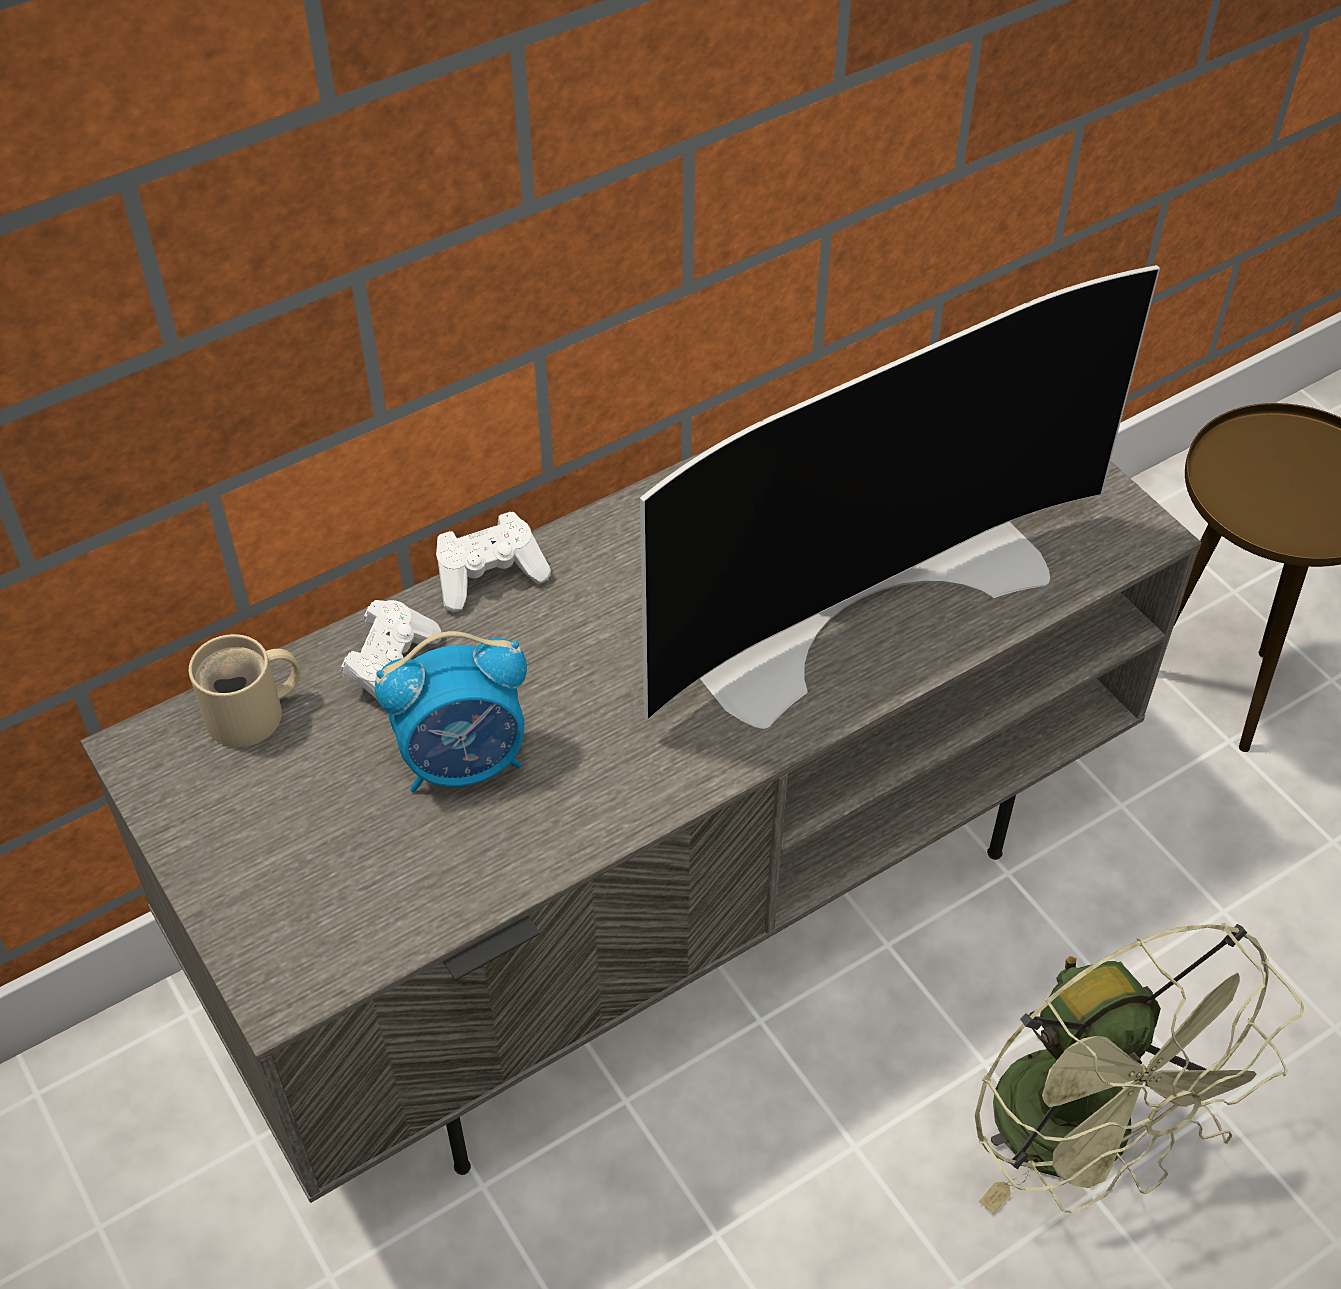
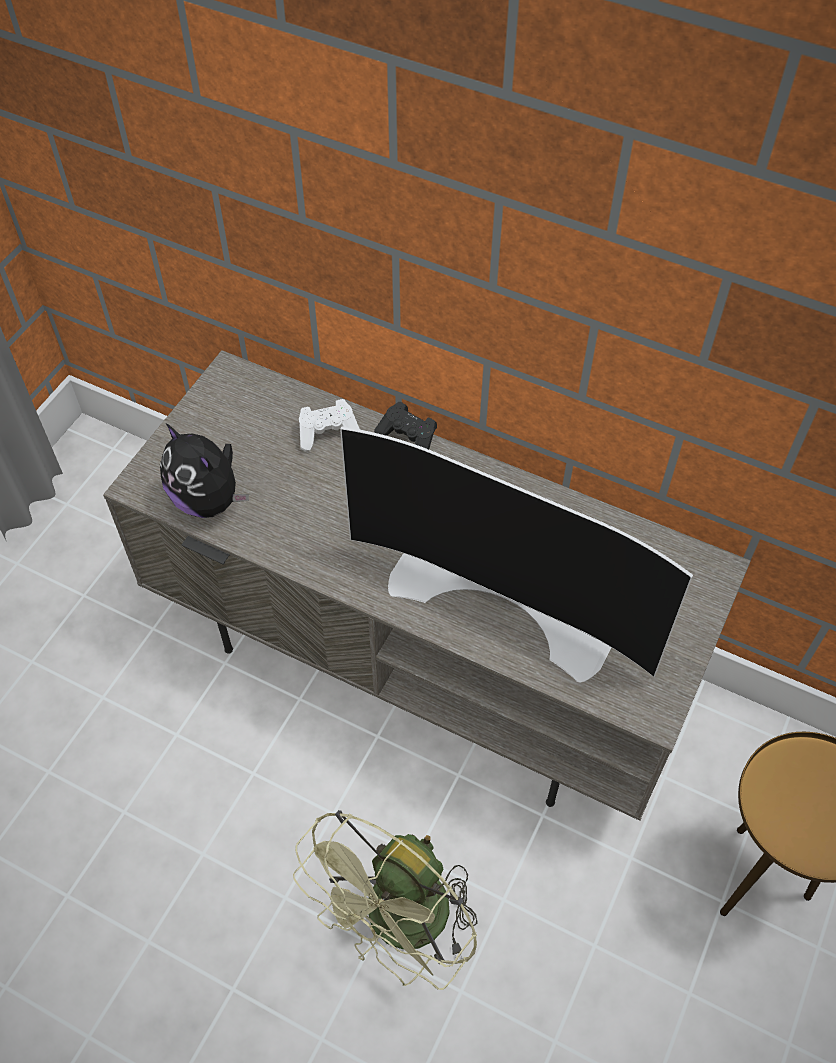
camera: 60 degrees right, 5 degrees up
(252, 716) = (270, 398): beige mug -> none
(400, 892) = (209, 500): none -> plush toy
(464, 761) = (293, 486): alarm clock -> none
(489, 576) = (408, 439): white game controller -> black game controller

